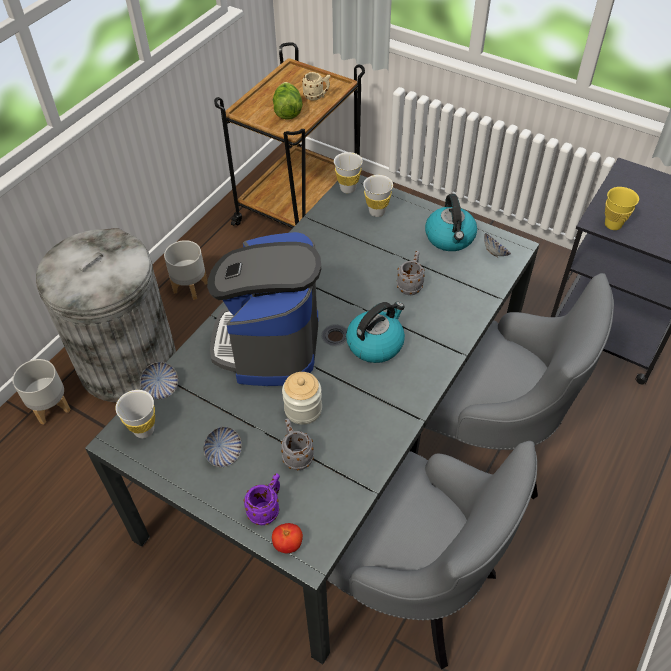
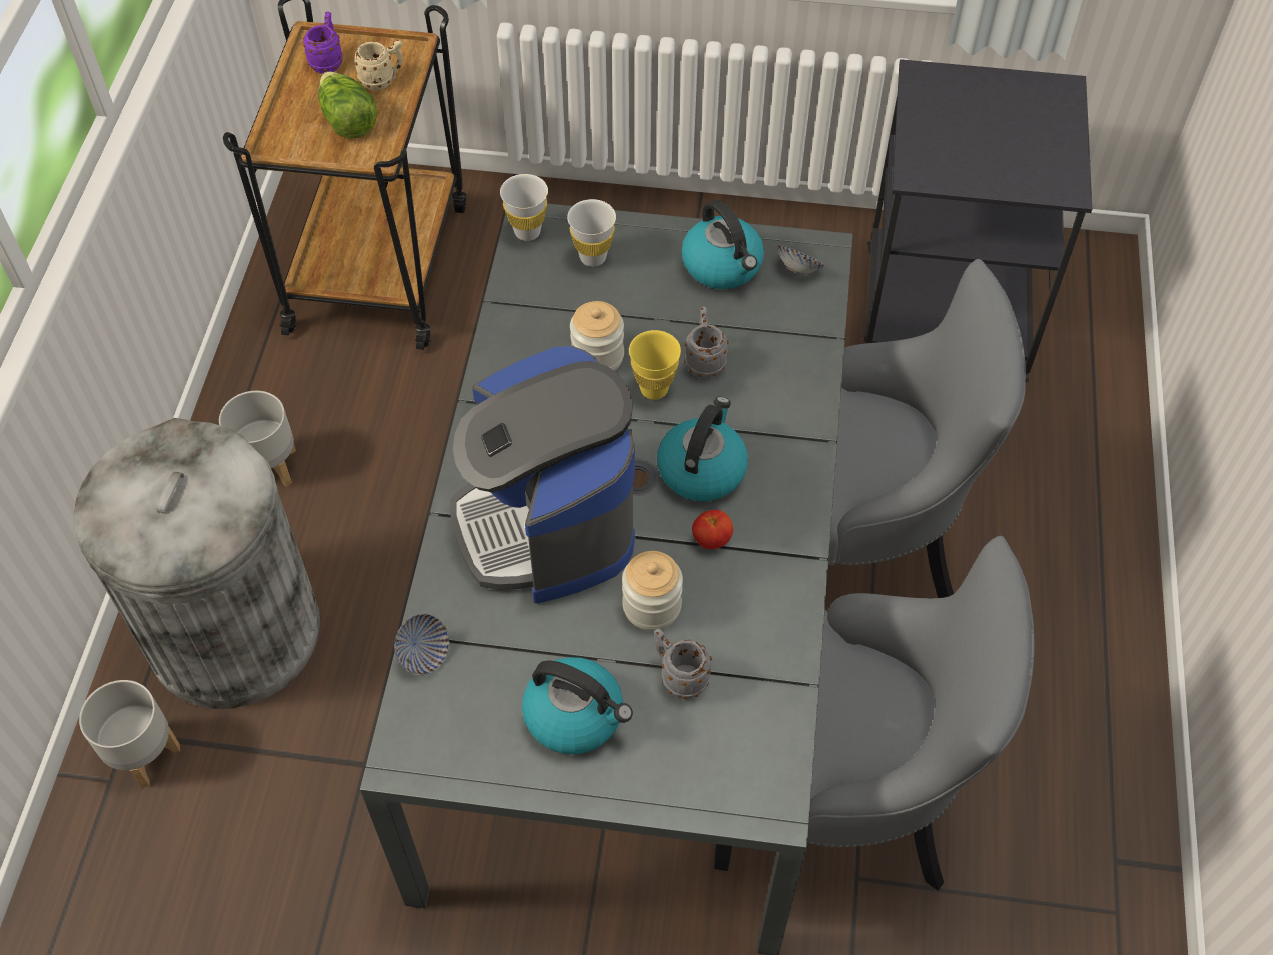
camera: 25 degrees left, 5 degrees up
(144, 430) = (435, 727): white cup -> none
(224, 454) = (576, 716): bowl -> kettle
(267, 509) = (680, 767): purple mug -> purple mug (328, 61)
(288, 544) = (736, 803): tomato -> tomato (711, 539)
(350, 263) = (597, 356): none -> jar
(613, 225) = (941, 172): yellow cup -> yellow cup (654, 389)

